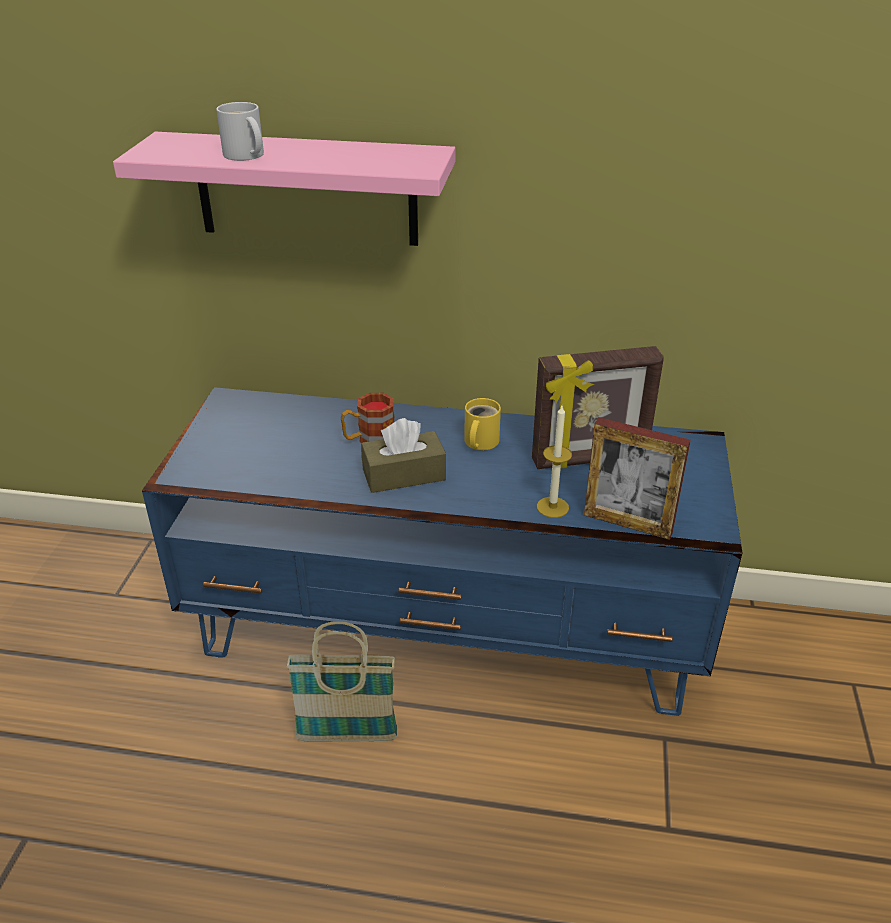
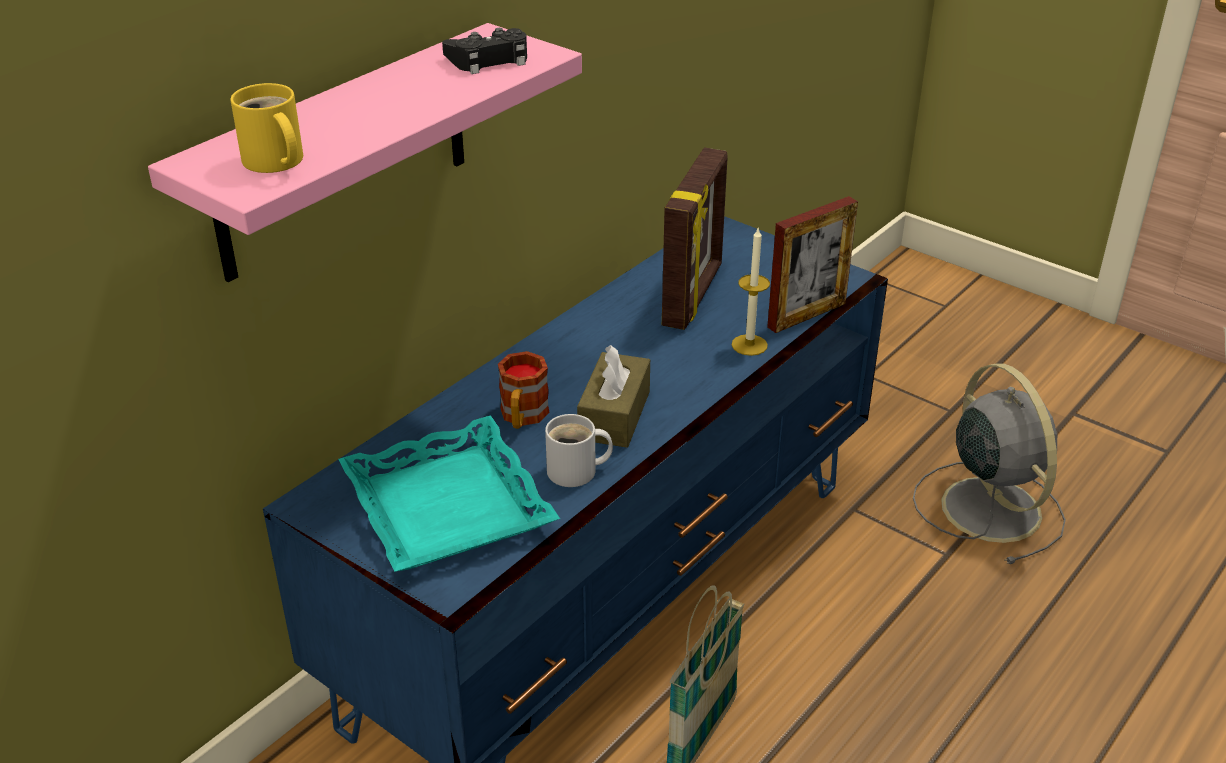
camera: 60 degrees left, 0 degrees up
(244, 155) = (356, 128): white mug -> white mug (576, 472)
(256, 444) = (446, 506): none -> turquoise tray
(389, 159) = (489, 59): none -> black game controller
(479, 442) = (601, 347): yellow mug -> yellow mug (273, 162)
(764, 842) = (988, 506): none -> grey fan

